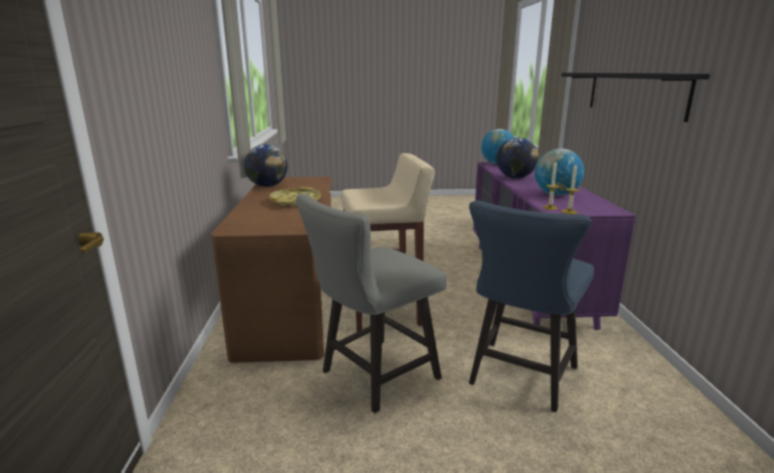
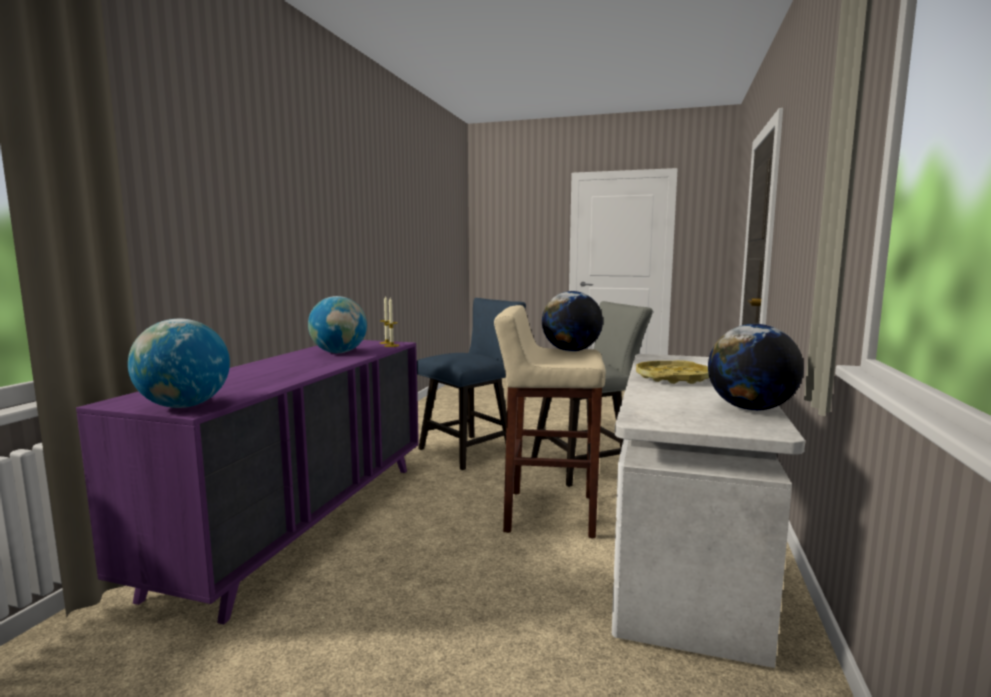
camera: 160 degrees left, 10 degrees down
(290, 303) = (685, 549): brown desk -> white desk
(515, 177) = (292, 374): globe -> globe (571, 351)
(634, 93) = (253, 232): black shelf -> none

